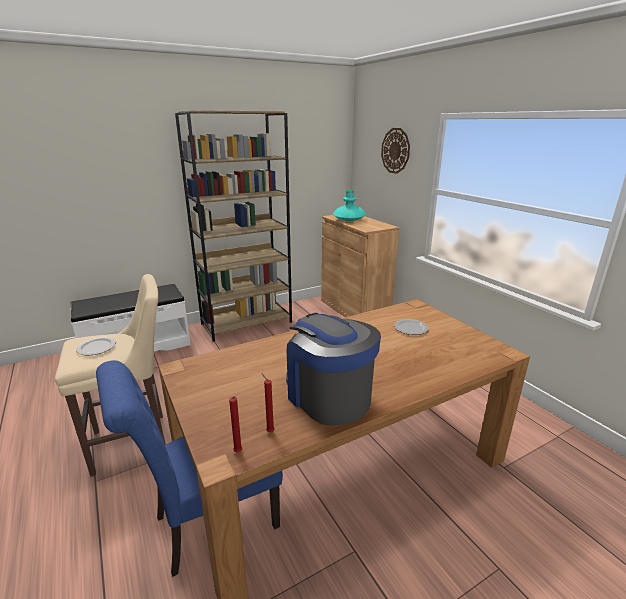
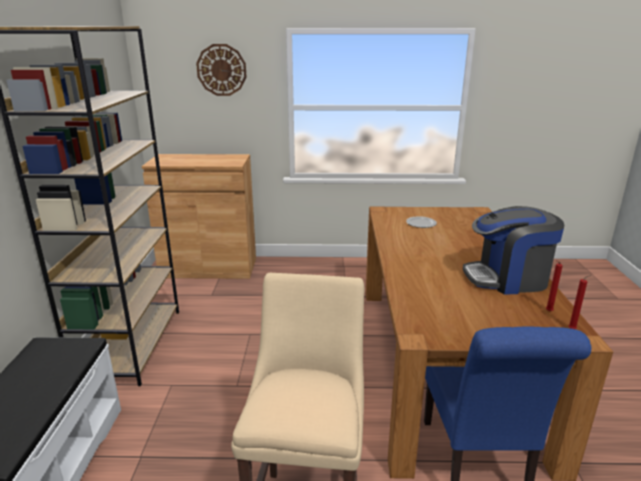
camera: 60 degrees left, 0 degrees up
(96, 348) = (304, 397): plate -> none
(349, 220) = (186, 161): turquoise vase -> none

